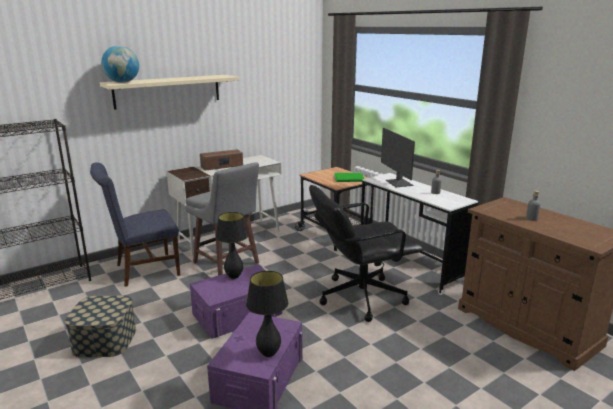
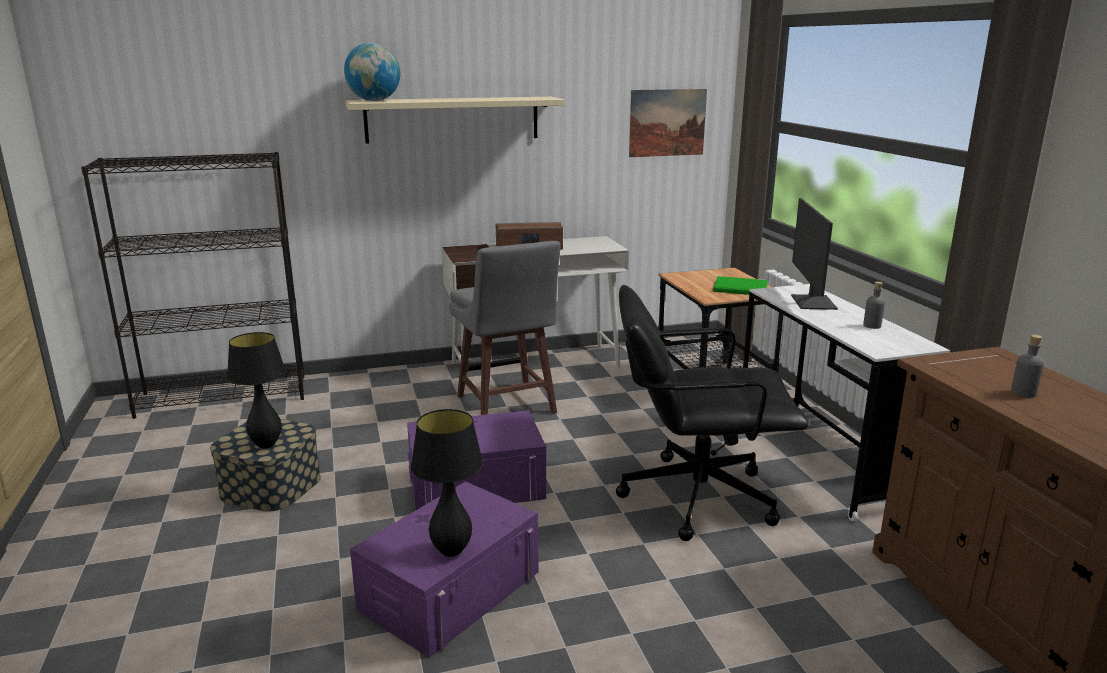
camera: 20 degrees right, 0 degrees up
(143, 270) = (380, 396): blue chair -> none
(234, 277) = (478, 423): black table lamp -> black table lamp (266, 445)
(289, 87) = (667, 122): none -> picture

